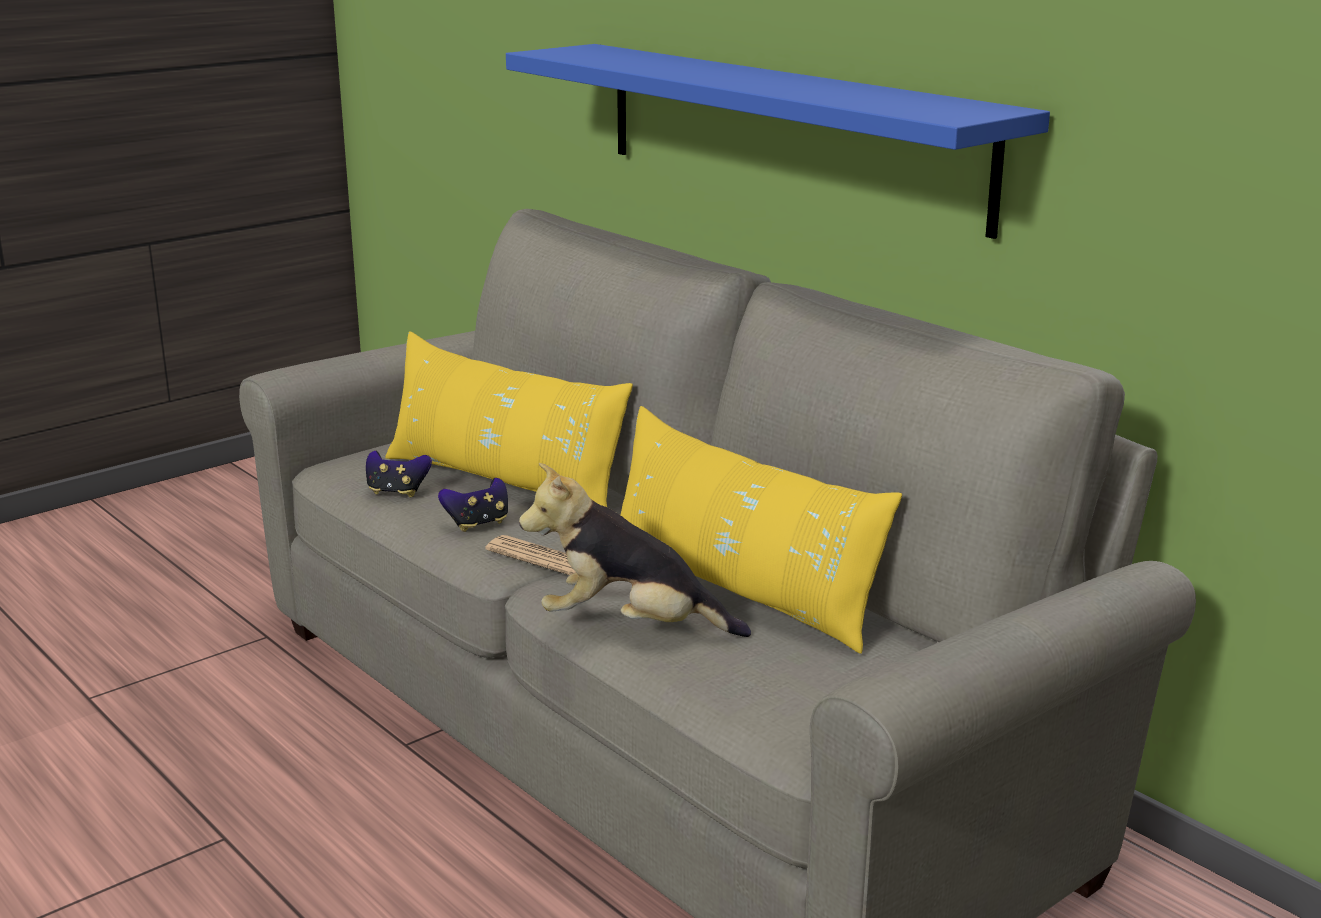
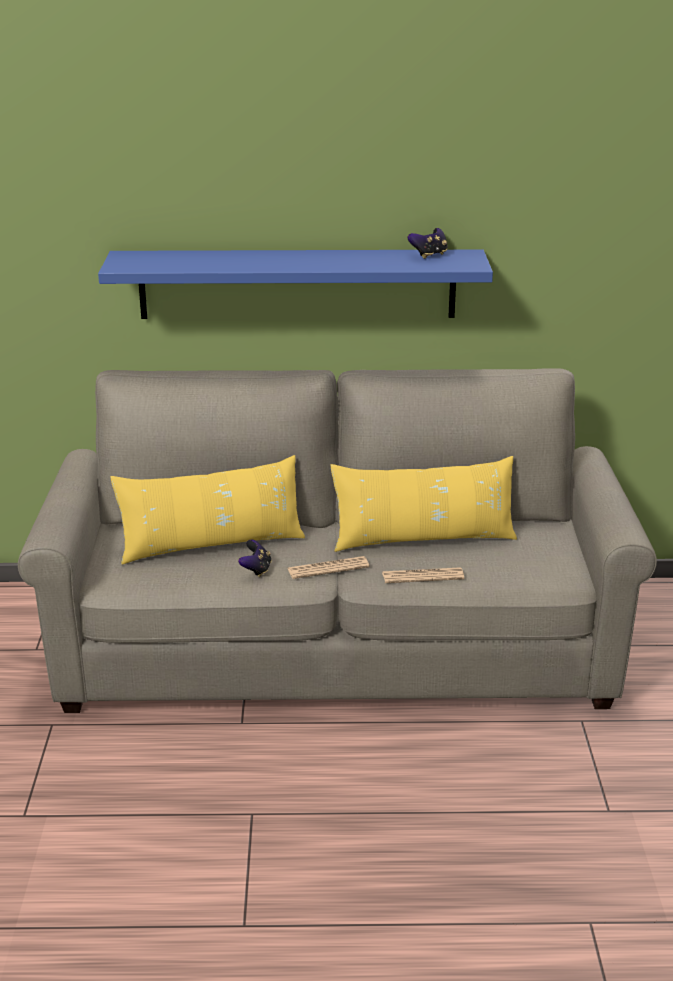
camera: 50 degrees left, 5 degrees up
(397, 492) = (175, 577): game controller -> game controller (429, 255)
(630, 627) = (422, 576): plush toy -> newspaper

